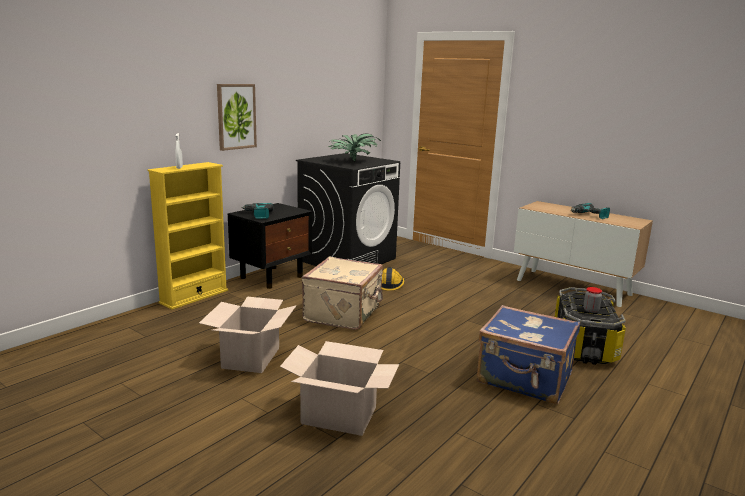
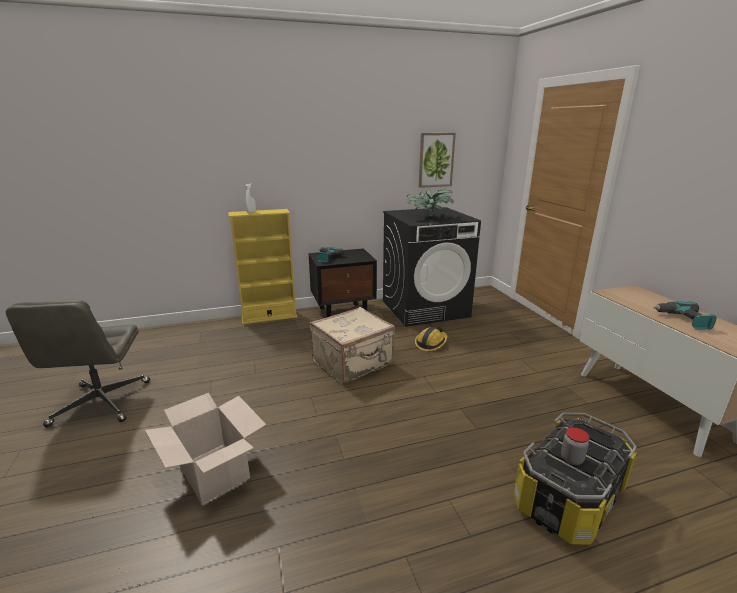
camera: 35 degrees right, 5 degrees up
(119, 414) = (101, 403): none -> grey office chair
(236, 116) = (319, 170): picture -> picture (436, 160)
(251, 358) = (233, 385): cardboard box -> none
(524, 379) = (433, 513): blue suitcase -> none

